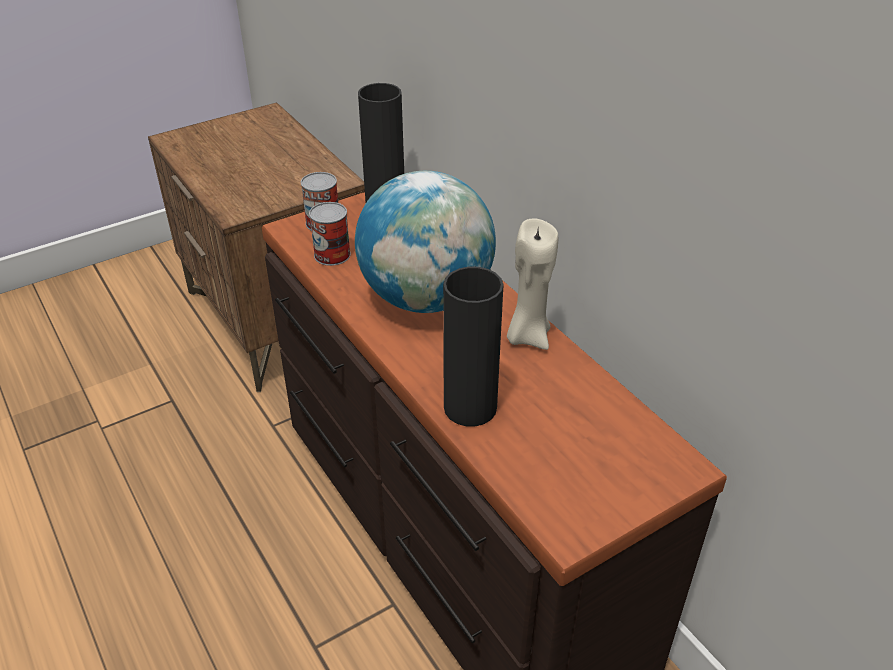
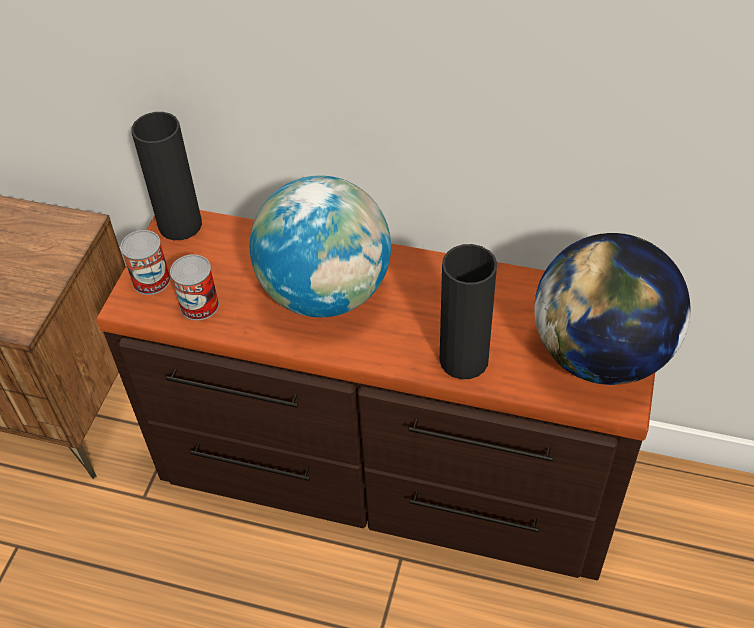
camera: 40 degrees left, 10 degrees up
(527, 336) = (436, 274): beige candle -> none
(595, 483) = (601, 354): none -> globe

